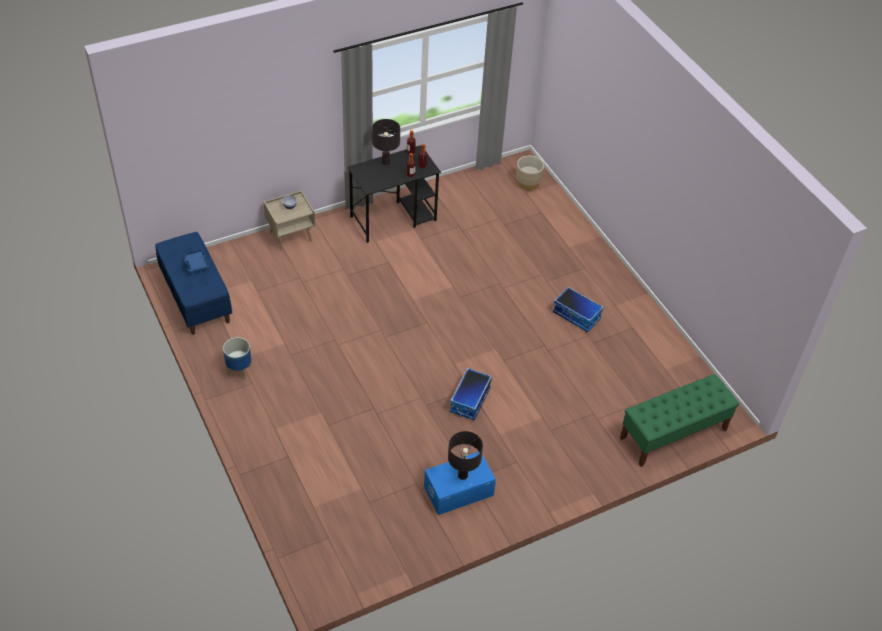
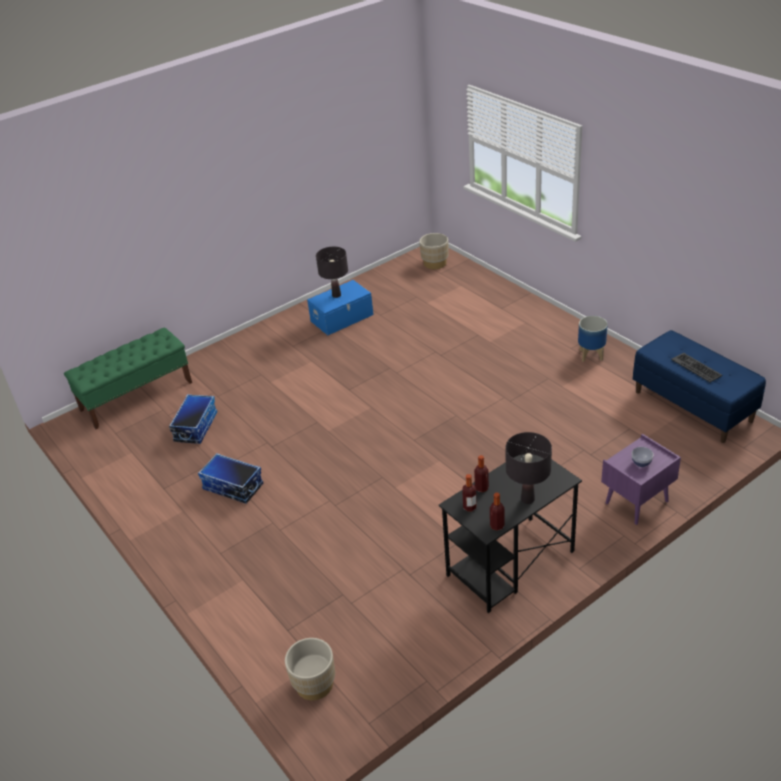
camera: 175 degrees right, 10 degrees down
(196, 264) = (696, 367): blue tray -> keyboard
(291, 236) = (636, 503): beige nightstand -> purple nightstand
(327, 559) = (435, 263): none -> beige planter
(470, 400) = (345, 380): storage box -> storage box (195, 427)

